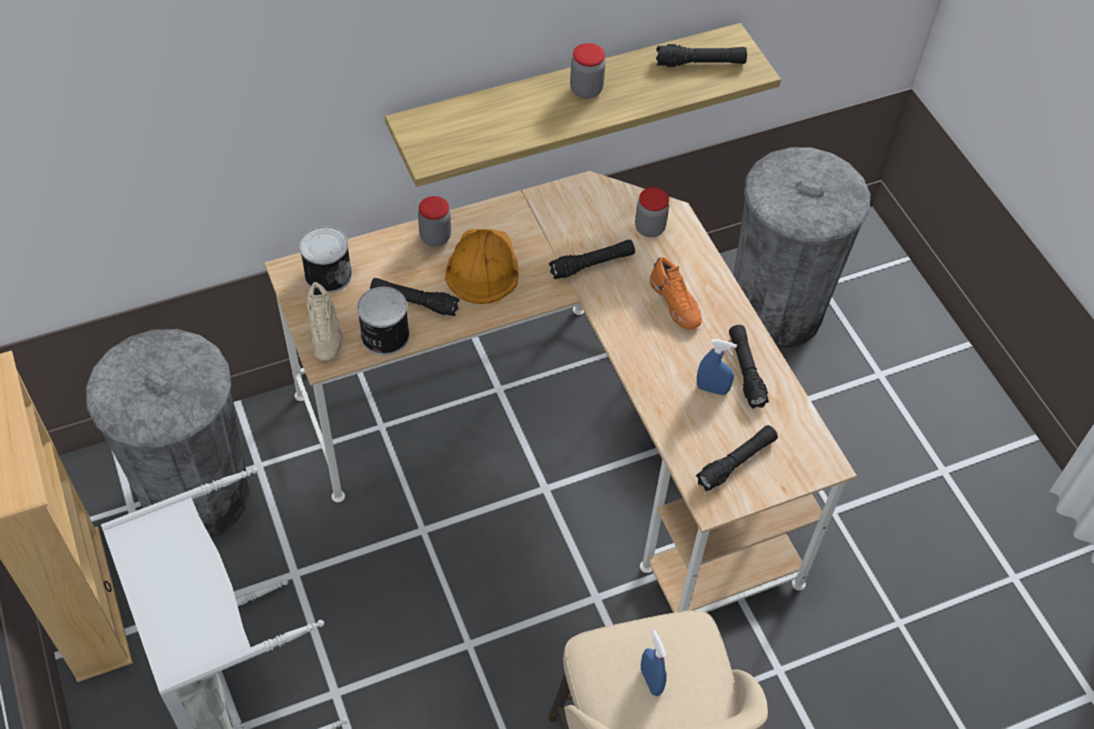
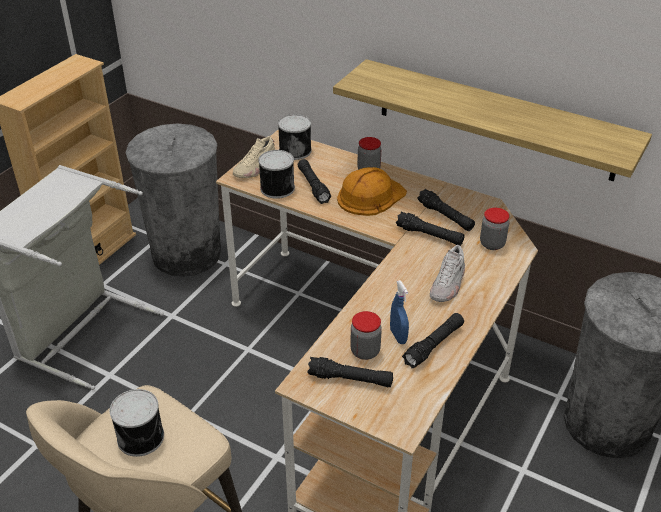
camera: 55 degrees right, 15 degrees down
(586, 90) = (490, 106): jar -> jar (365, 351)
(651, 680) = (142, 437): blue spray bottle -> can
(676, 303) = (448, 284): orange shoe -> white shoe
(700, 63) = (587, 134): black flashlight -> black flashlight (445, 216)

